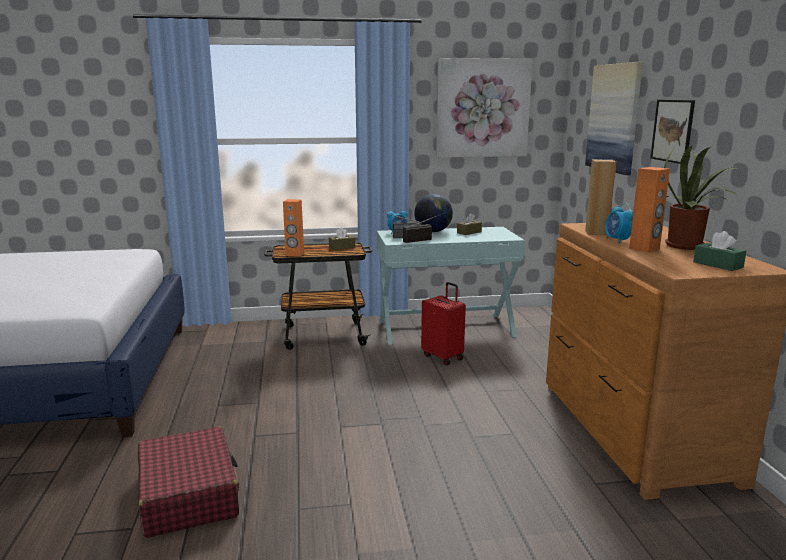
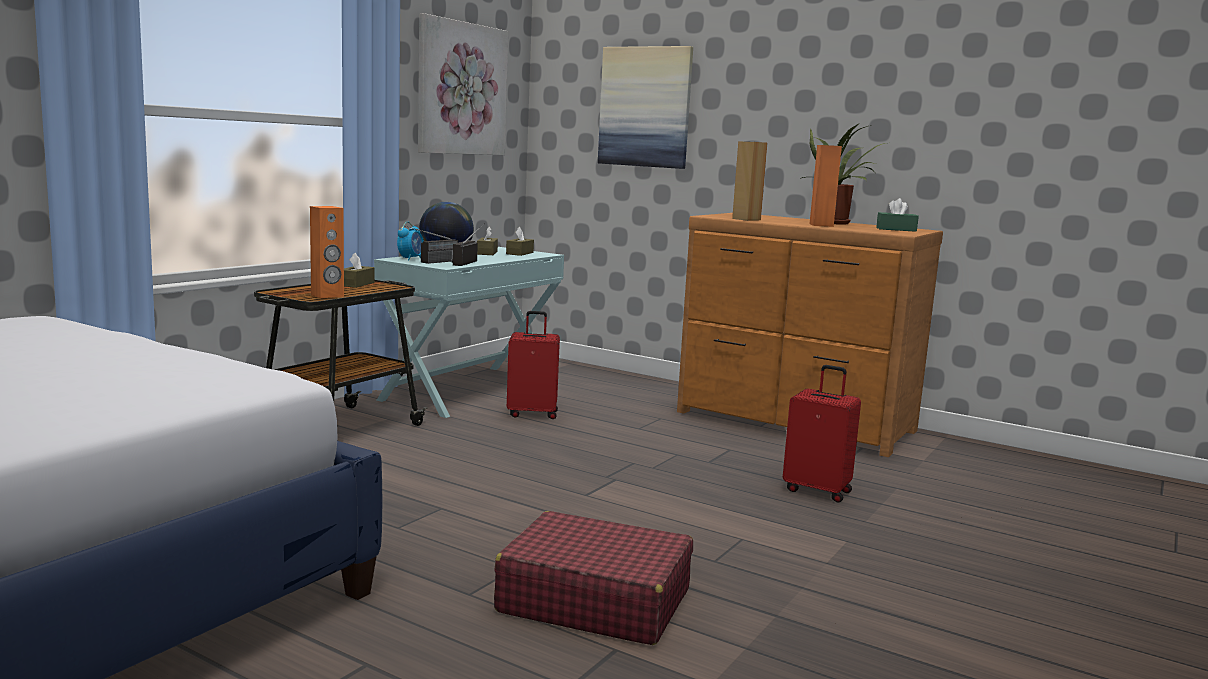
camera: 50 degrees left, 5 degrees down
(492, 235) = (519, 253): none -> brown tissue box
(497, 497) = (818, 490): none -> red suitcase
(617, 240) = (782, 222): alarm clock -> none
(672, 131) = (751, 118): picture -> none

